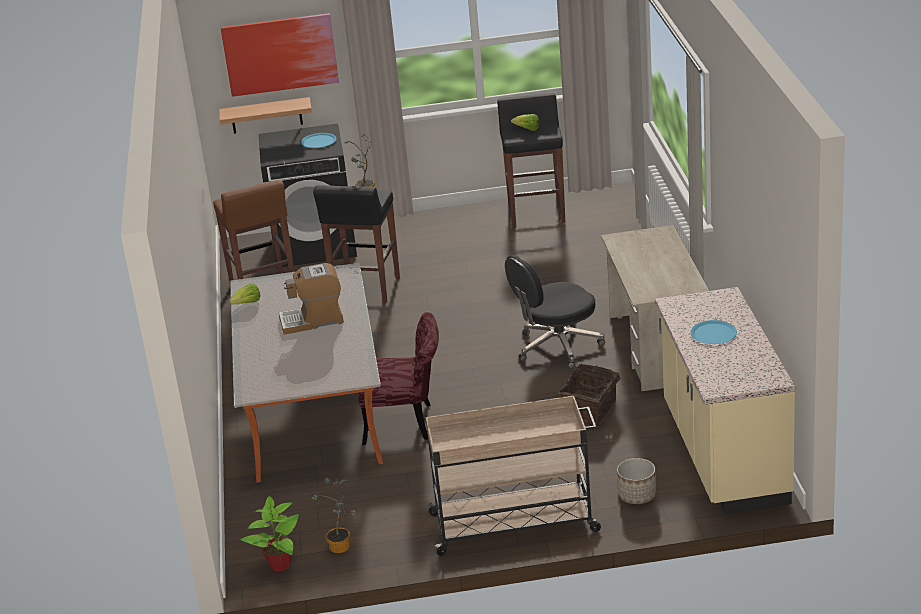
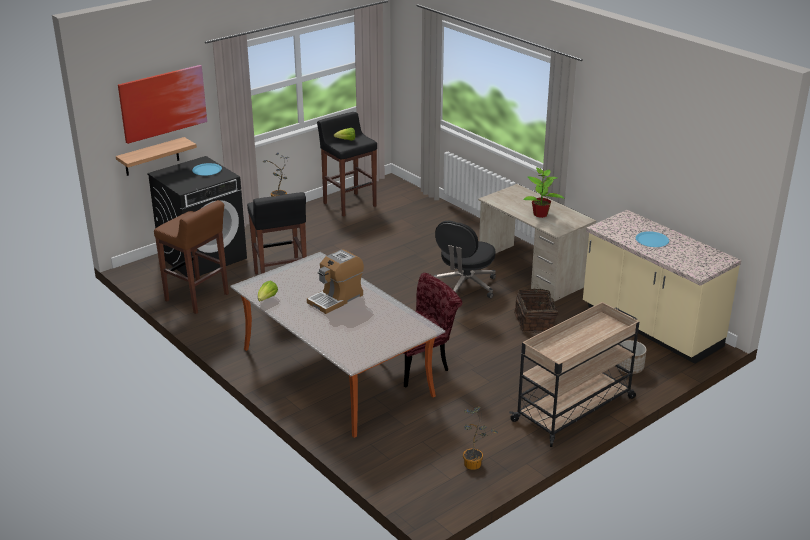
camera: 35 degrees left, 0 degrees up
(279, 565) = (443, 492): potted plant -> potted plant (540, 214)

